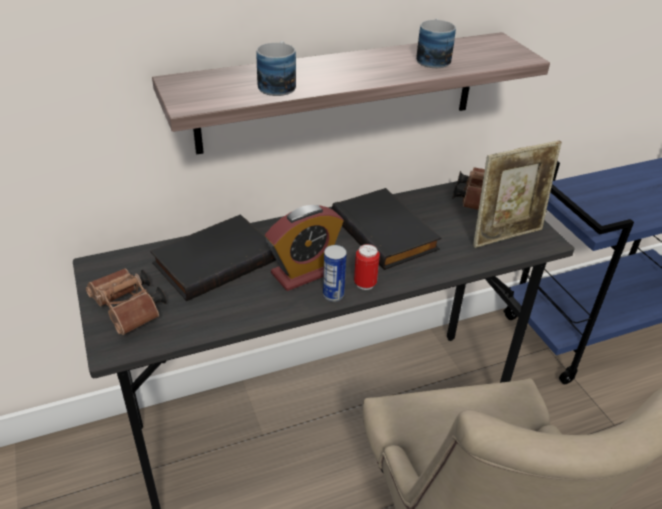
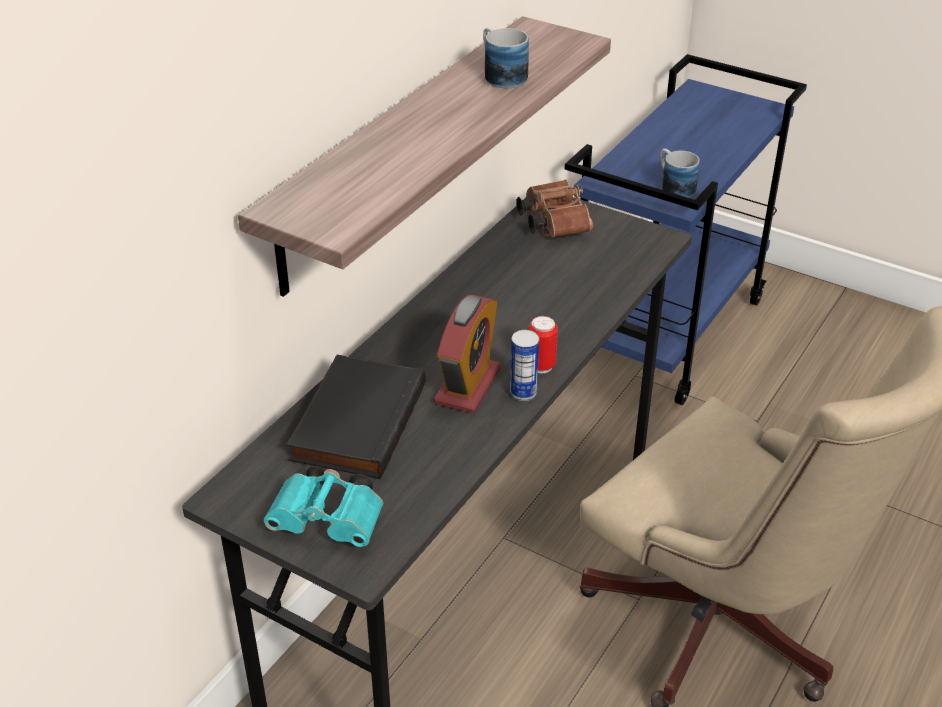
camera: 35 degrees left, 0 degrees up
(129, 311) = (331, 522): brown binoculars -> turquoise binoculars
(278, 84) = (393, 167): mug -> mug (673, 186)
(386, 232) = (501, 302): black book -> none
(506, 235) = (619, 250): picture frame -> none

